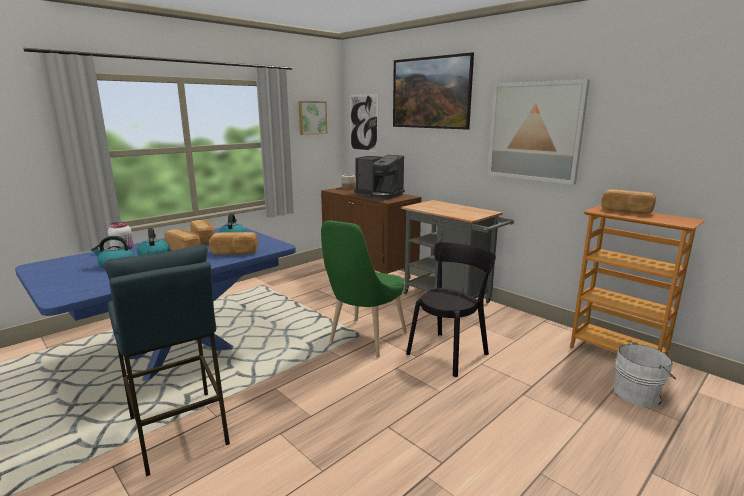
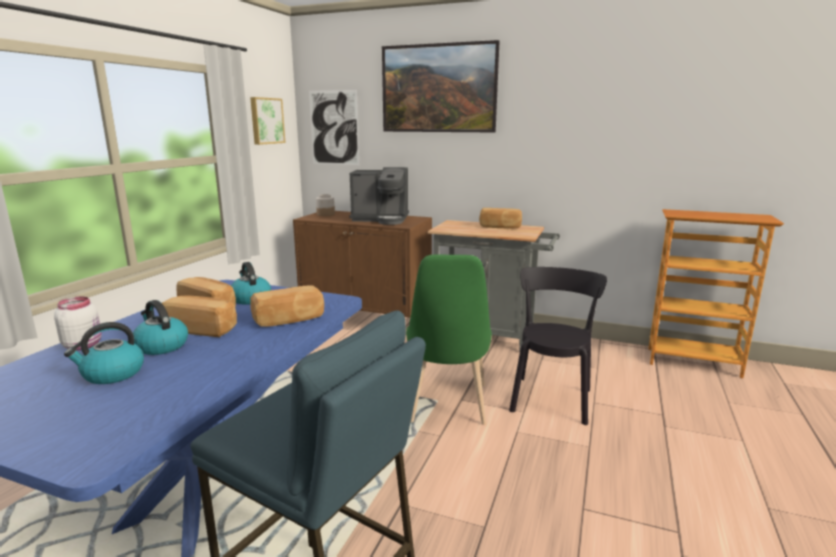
camera: 25 degrees left, 0 degrees up
(534, 131) = (581, 133): picture -> none
(626, 211) = (698, 213): bread -> bread (500, 227)
(639, 394) = (749, 397): white bucket -> none

